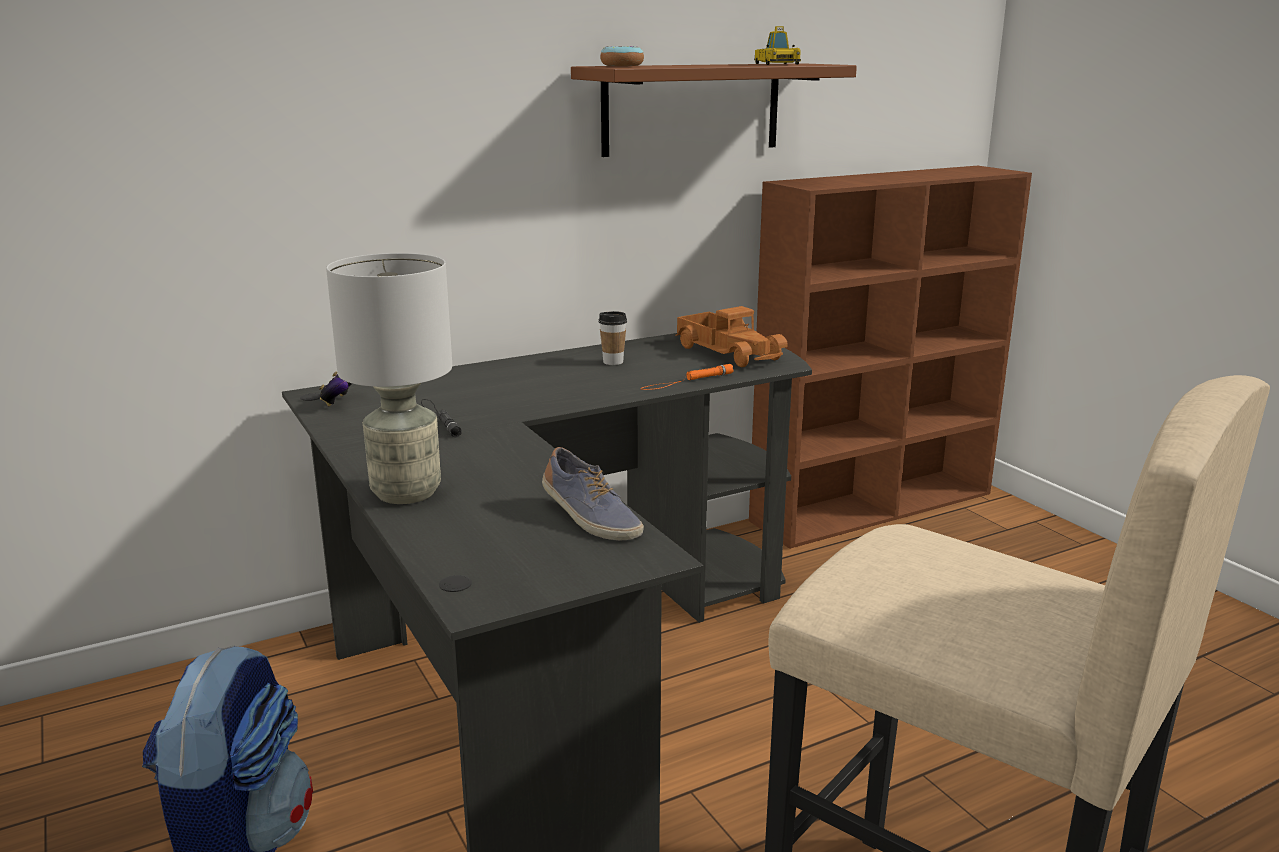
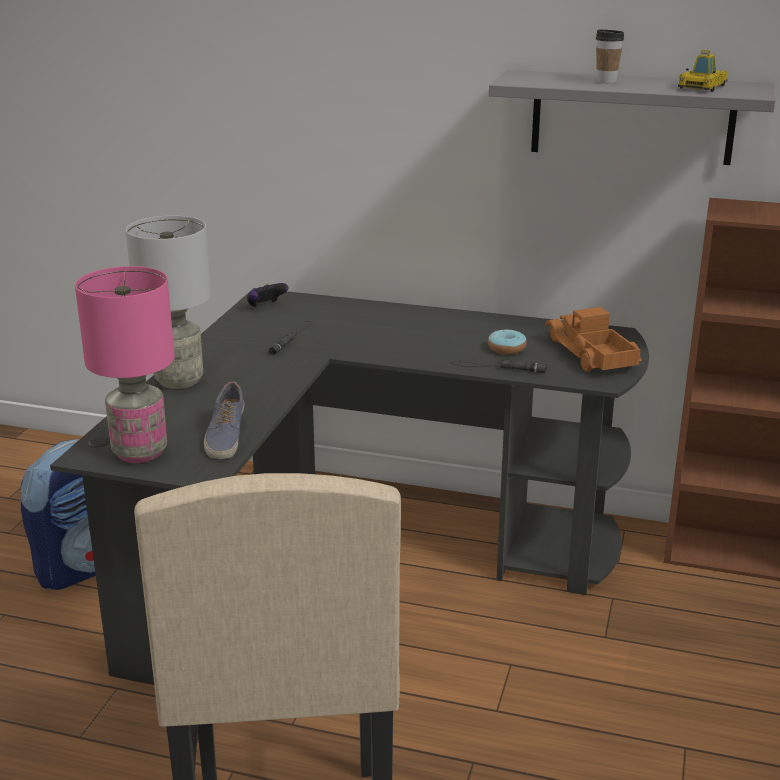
camera: 45 degrees right, 5 degrees up
(536, 569) = (141, 452): none -> pink table lamp
(613, 362) = (485, 333): cup -> cup (606, 81)
(622, 65) = (538, 75): donut -> donut (506, 349)
(686, 381) = (497, 368): orange flashlight -> black flashlight
(692, 108) = (632, 117): brown shelf -> grey shelf
(729, 352) = (590, 355): toy truck -> toy truck turned 150 degrees clockwise

